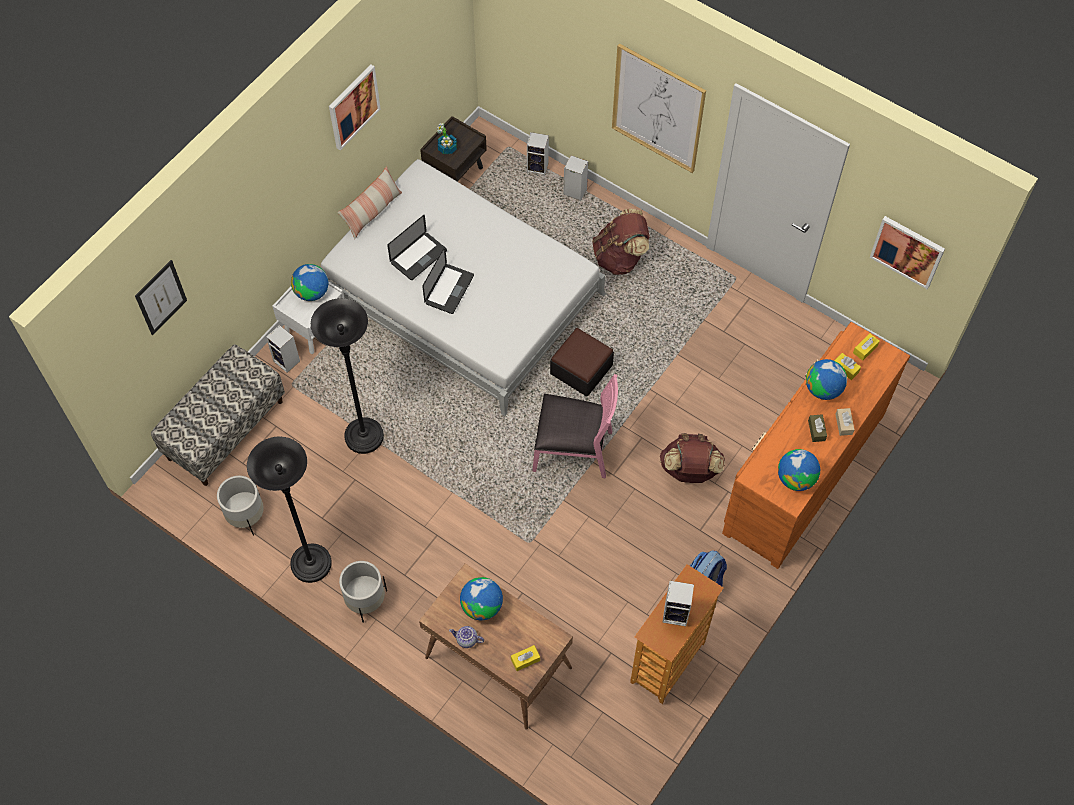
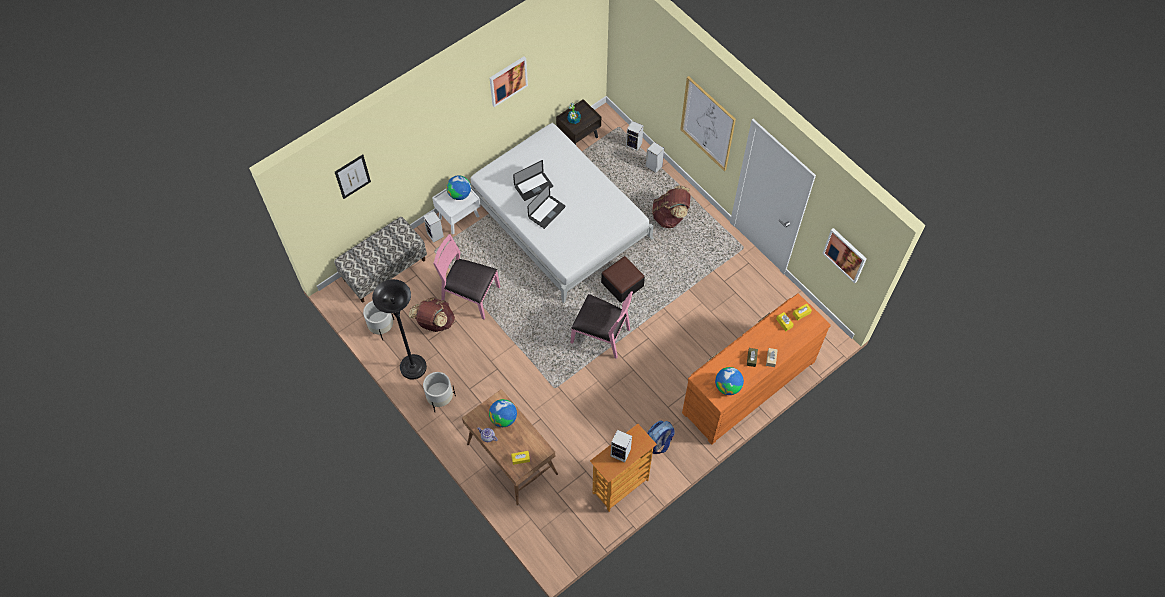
camera: 15 degrees right, 0 degrees up
(364, 437) = (470, 295): black floor lamp -> pink chair
(372, 212) = (513, 151): pillow -> none
(690, 471) = (673, 367): brown backpack -> brown backpack (434, 323)
(823, 389) = (764, 333): globe -> none

